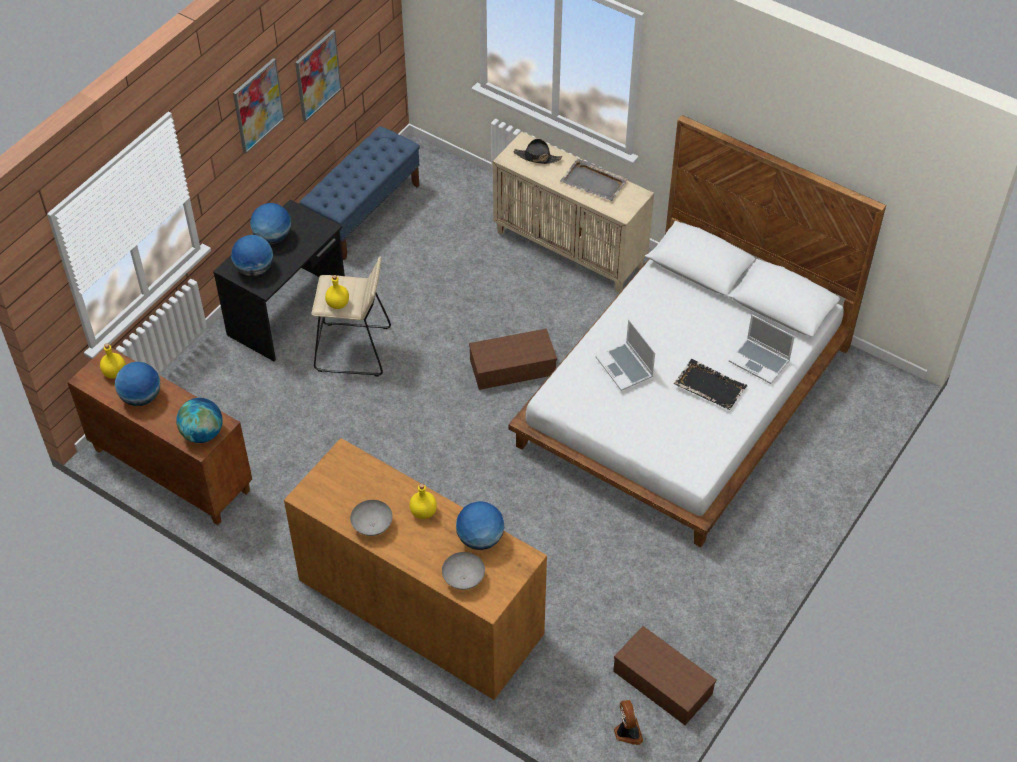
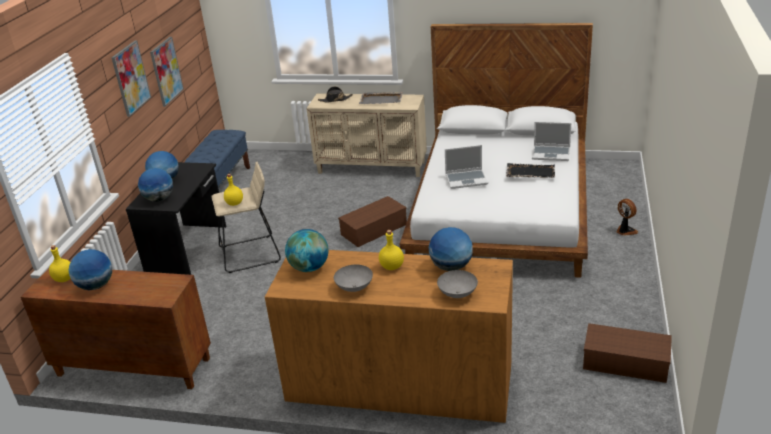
camera: 20 degrees left, 20 degrees down
(203, 434) = (163, 291): globe -> globe (309, 268)
(625, 368) = (466, 179): laptop -> laptop turned 45 degrees counterclockwise
(627, 732) = (627, 404): fan -> fan (625, 231)

